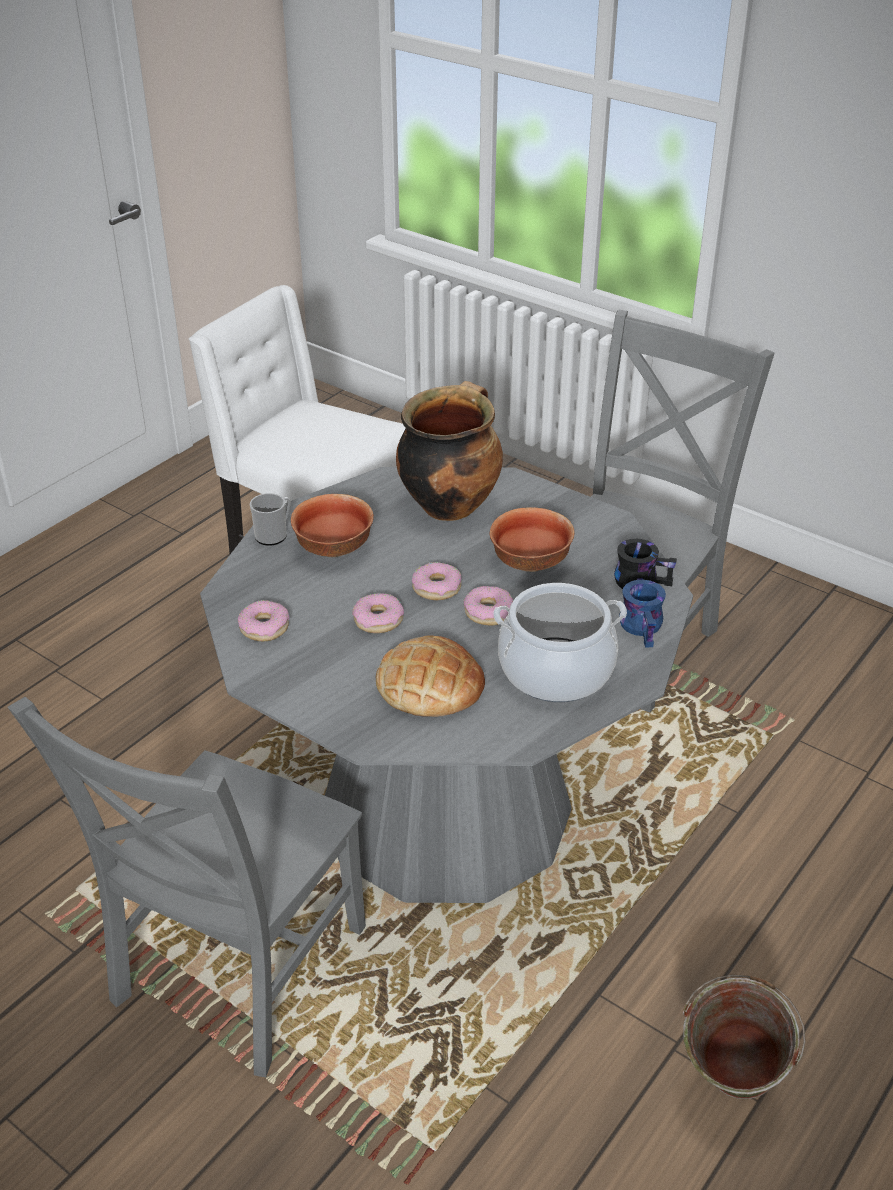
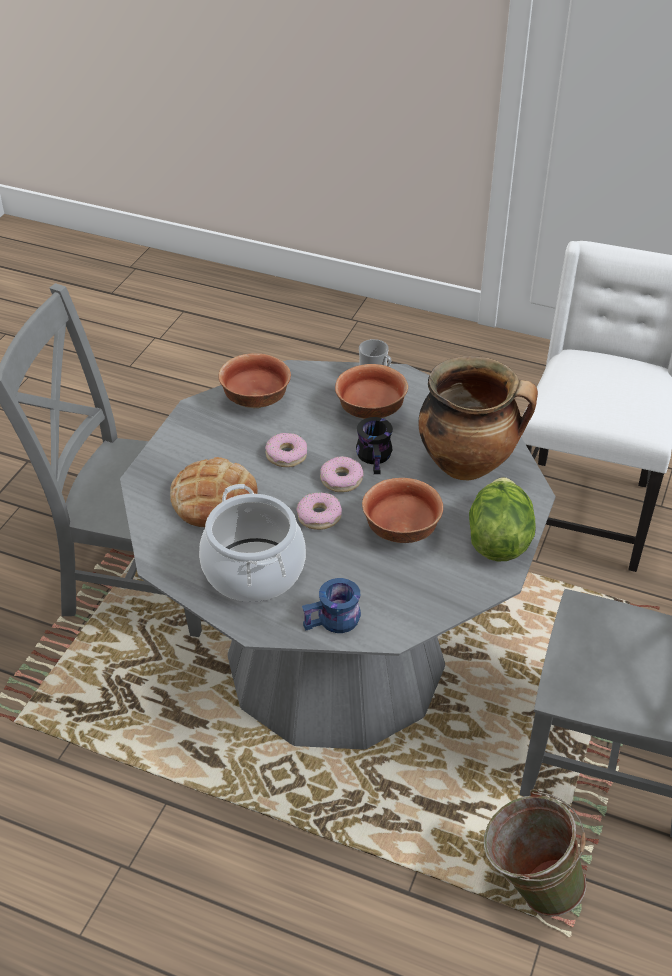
camera: 75 degrees right, 5 degrees up
(264, 627) = (256, 400): donut -> bowl
(562, 510) = (498, 540): none -> lettuce
(641, 579) = (408, 611): black mug -> black mug (377, 457)
(728, 1090) = (86, 911): green bucket -> green bucket (528, 886)

